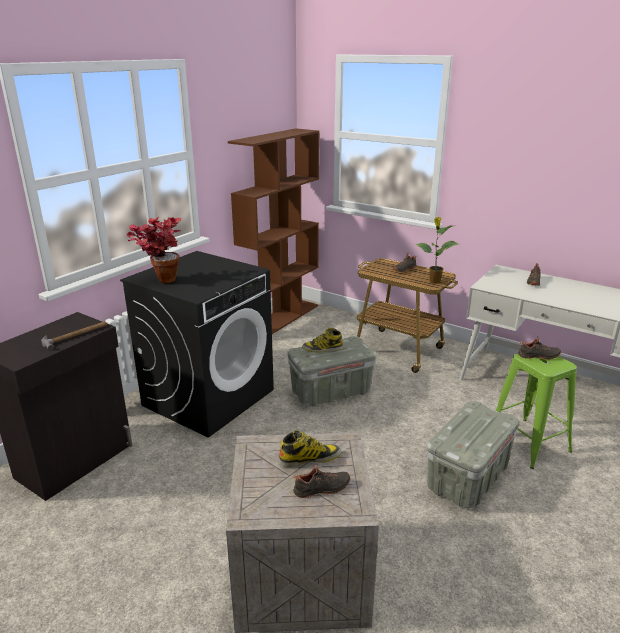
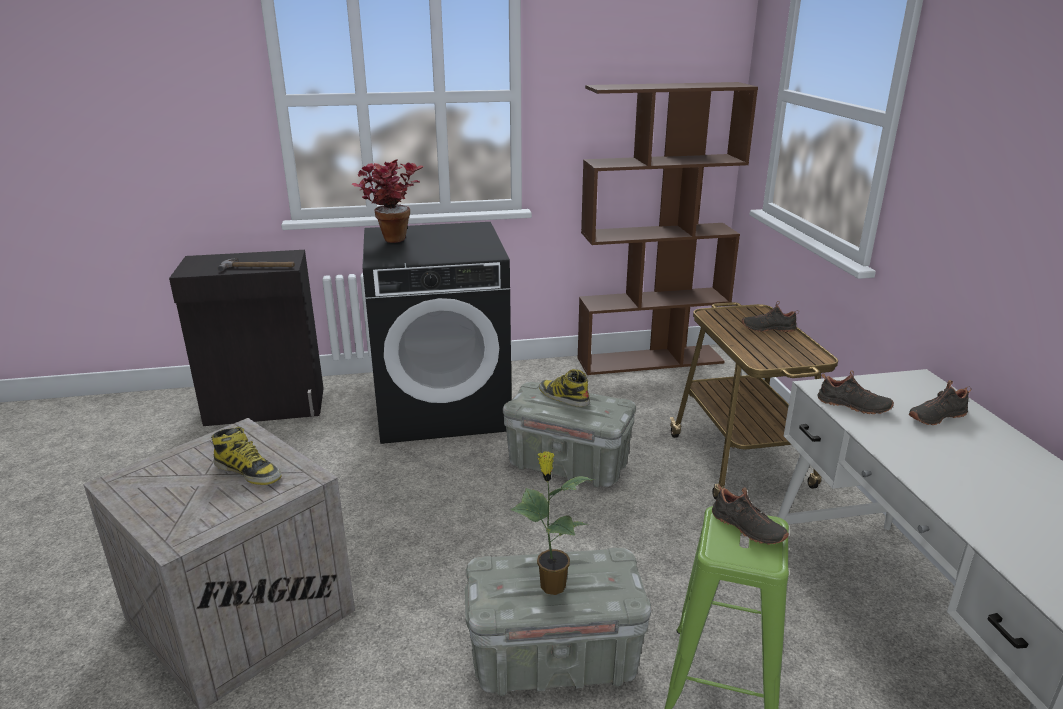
camera: 45 degrees right, 0 degrees up
(322, 489) = (197, 503): black shoe -> black shoe (853, 406)
(434, 281) = (778, 359): potted plant -> potted plant (551, 585)

